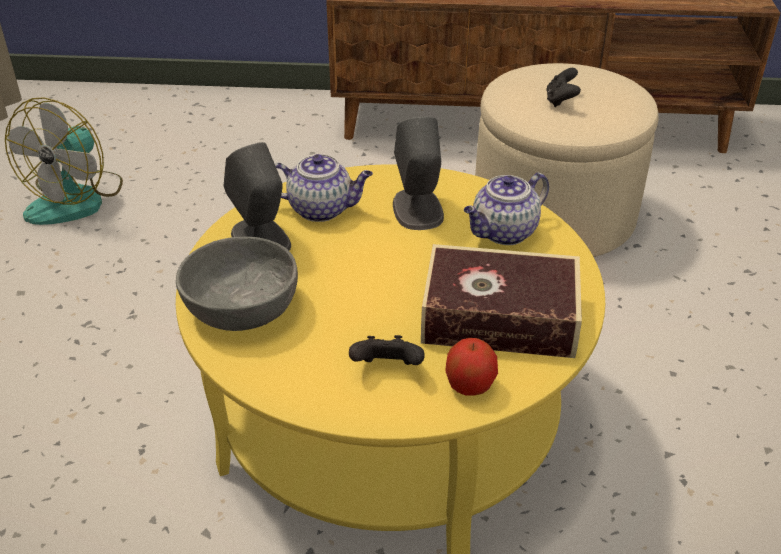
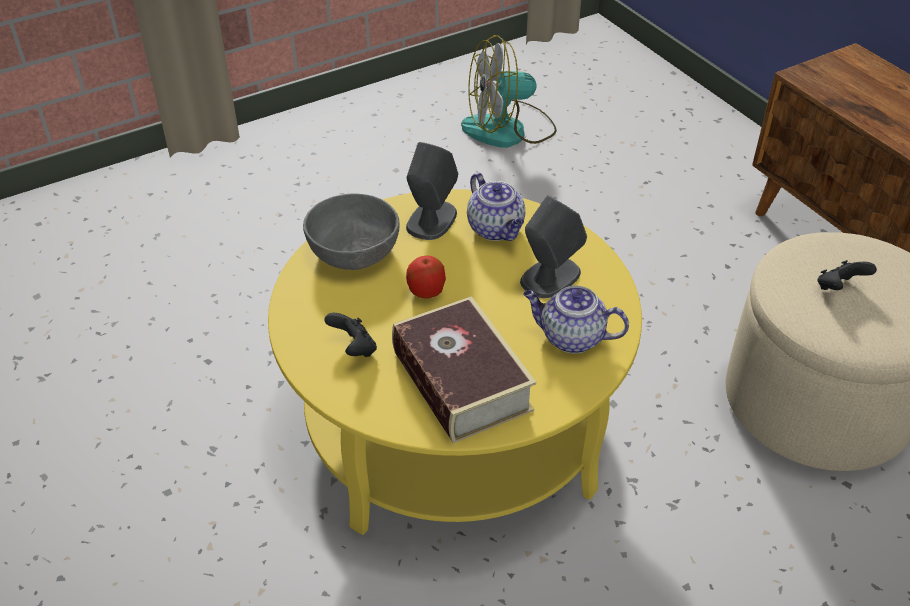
camera: 55 degrees right, 5 degrees up
(470, 386) = (372, 398): apple -> apple (426, 292)

